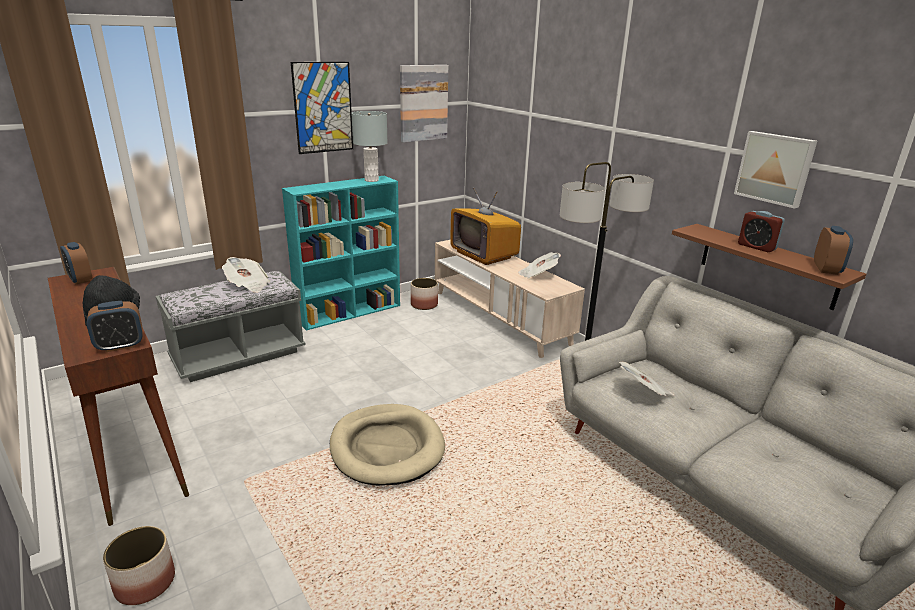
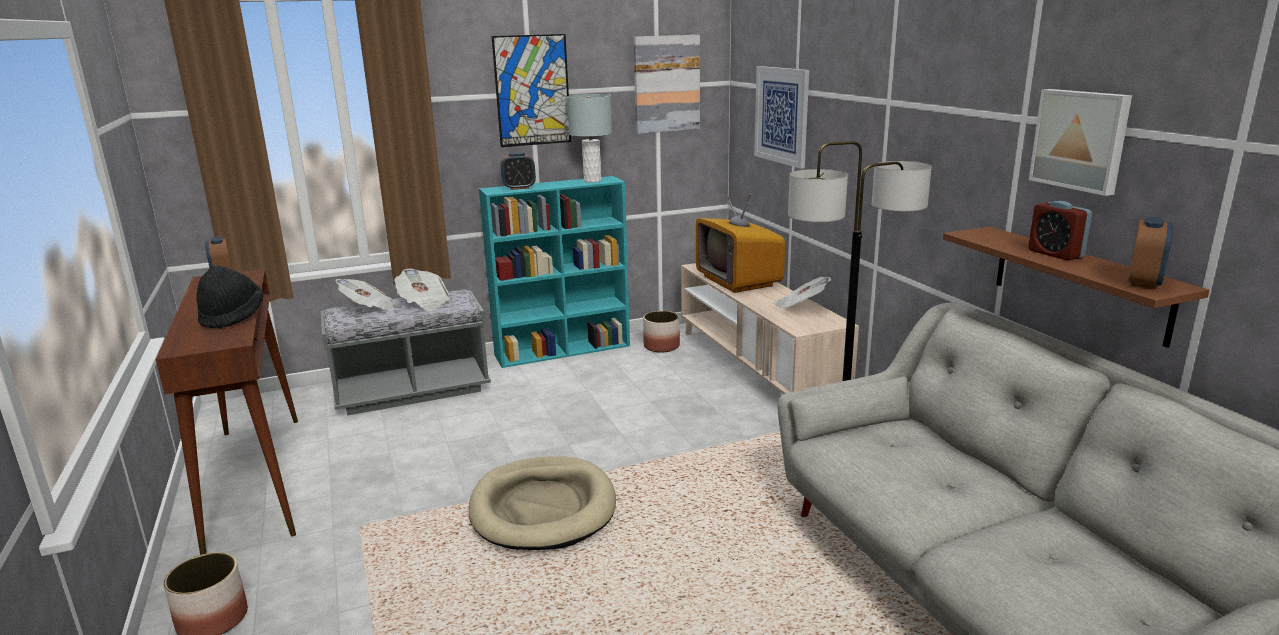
camera: 15 degrees right, 5 degrees down
(120, 346) = (221, 343): alarm clock -> alarm clock (519, 188)
(517, 131) = (781, 115): none -> picture
(644, 392) = (880, 457): newspaper -> newspaper (368, 308)

